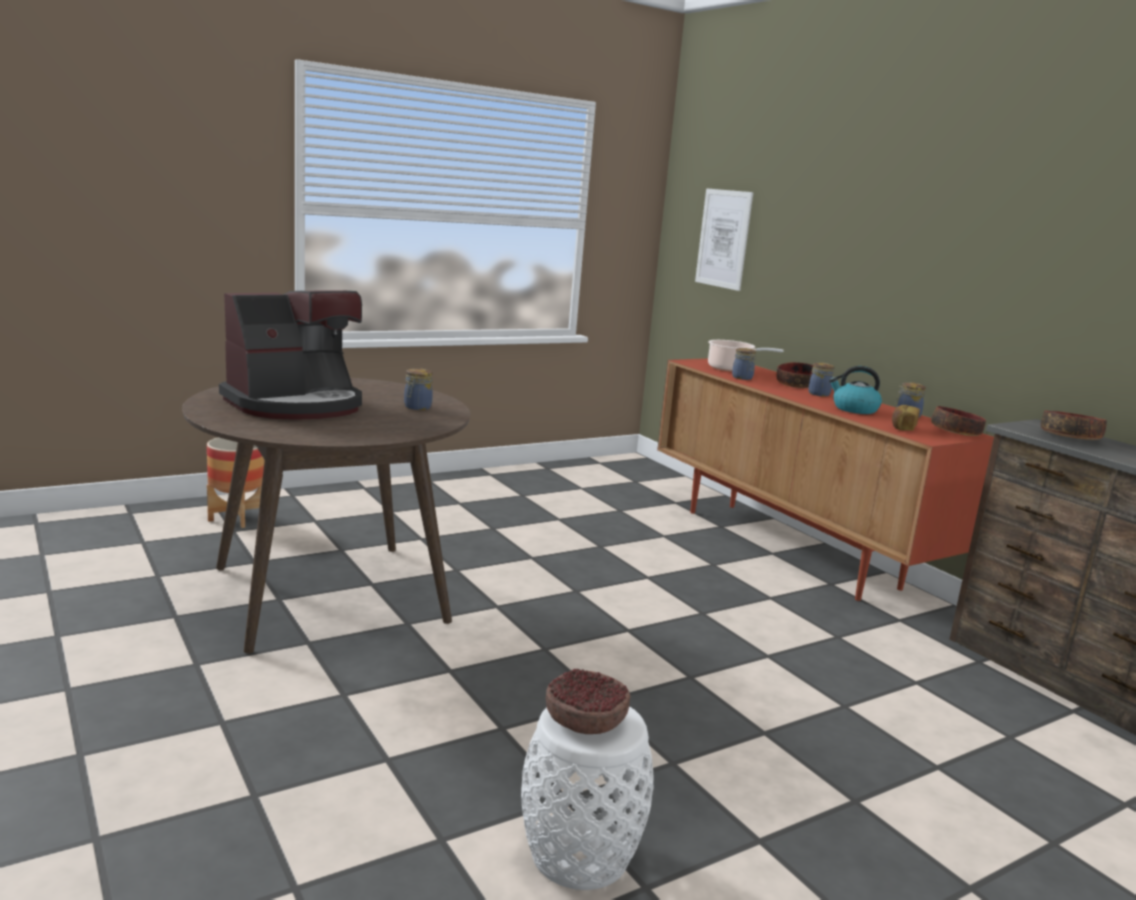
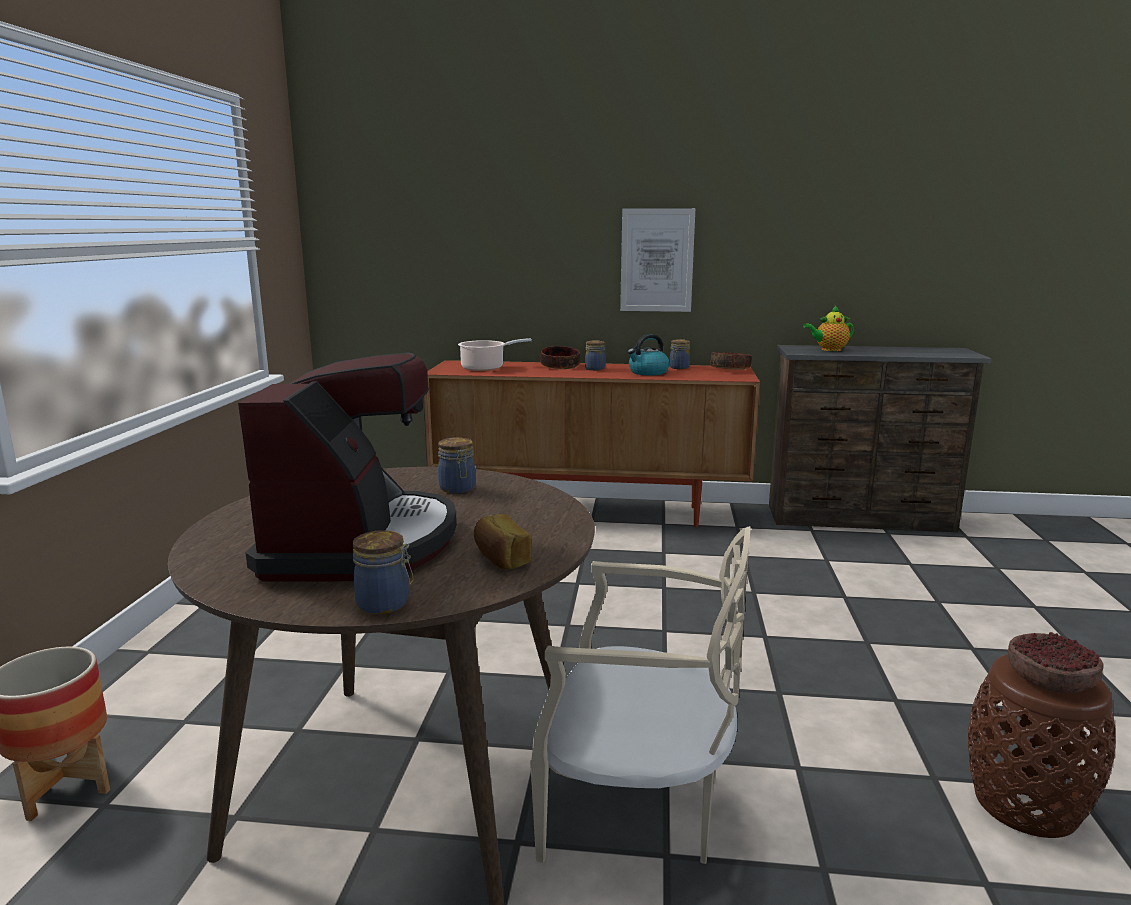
camera: 50 degrees left, 0 degrees up
(382, 673) = (637, 807): none -> beige chair
(580, 856) = (1026, 805): white stool -> brown stool
(723, 238) = (405, 243): picture -> picture (657, 260)
(743, 378) = (519, 372): jar -> jar (385, 604)
(902, 427) = (707, 375): bread -> bread (500, 558)
(1070, 437) = (829, 349): bowl -> teapot

